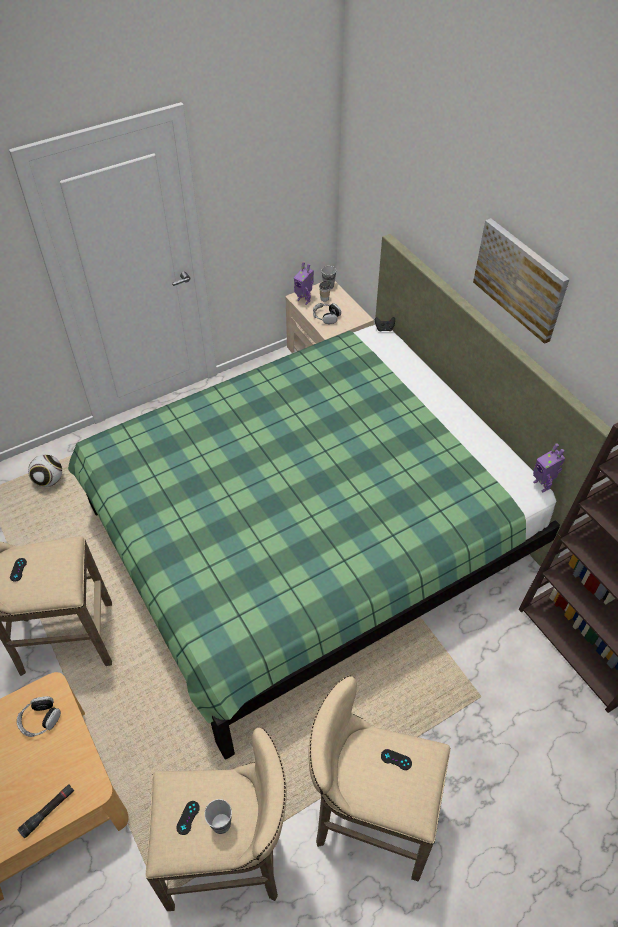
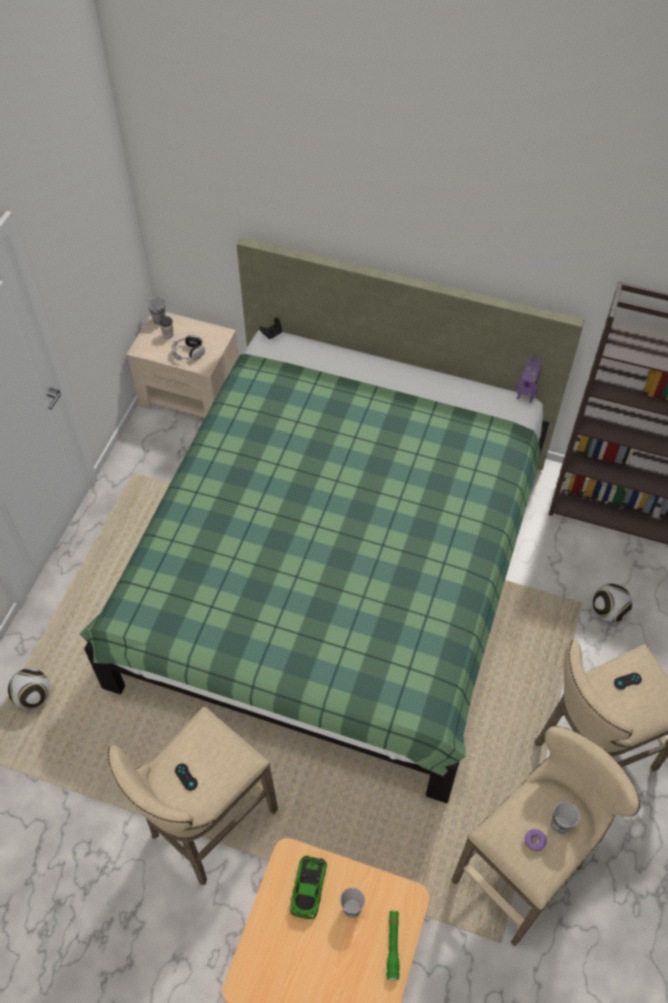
camera: 40 degrees left, 5 degrees up
(40, 720) = (308, 887): headphones -> toy car
(48, 811) = (393, 945): black flashlight -> green flashlight
(50, 759) = (352, 908): none -> cup
(188, 817) = (534, 841): black game controller -> donut
(304, 300) = (150, 348): toy robot -> none
(497, 720) = (607, 612): none -> football
(520, 279) = (435, 227): picture -> none

